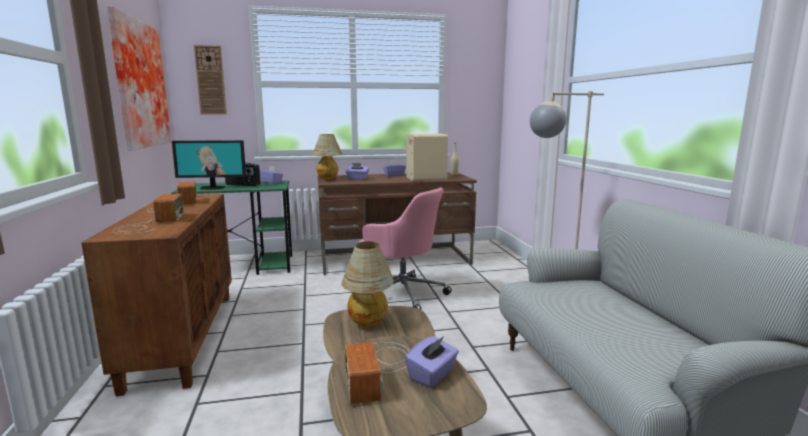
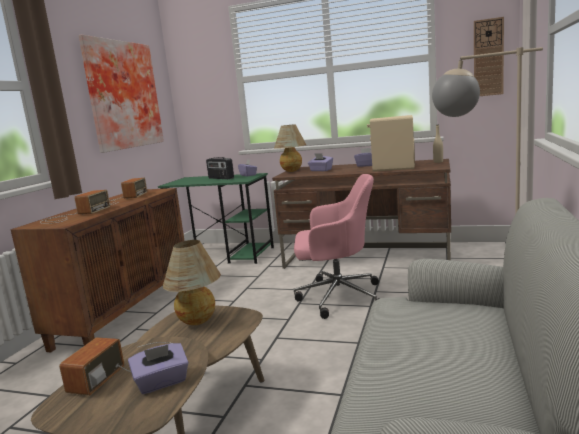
camera: 30 degrees right, 0 degrees up
(210, 80) = (201, 82): wall clock -> wall clock (488, 57)
(213, 187) = (193, 181): monitor -> none
(402, 294) = (337, 297): pink office chair -> pink office chair turned 60 degrees counterclockwise

